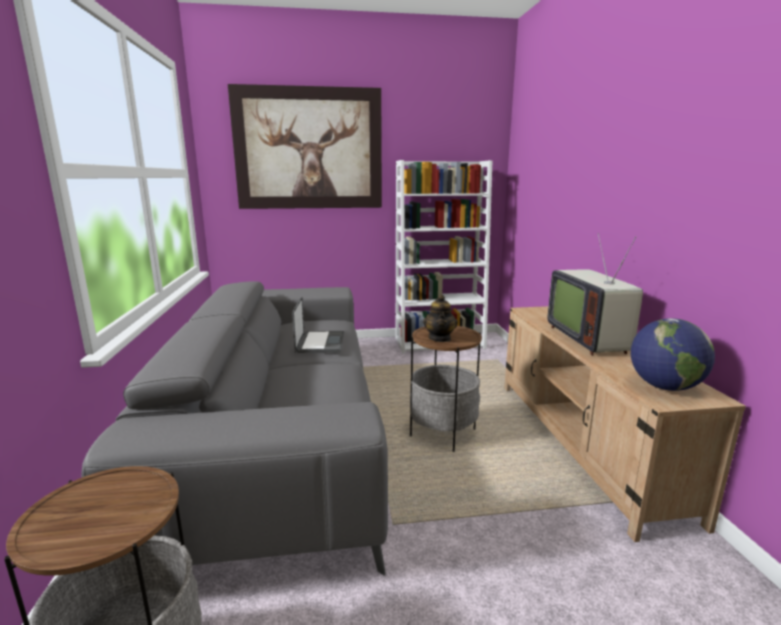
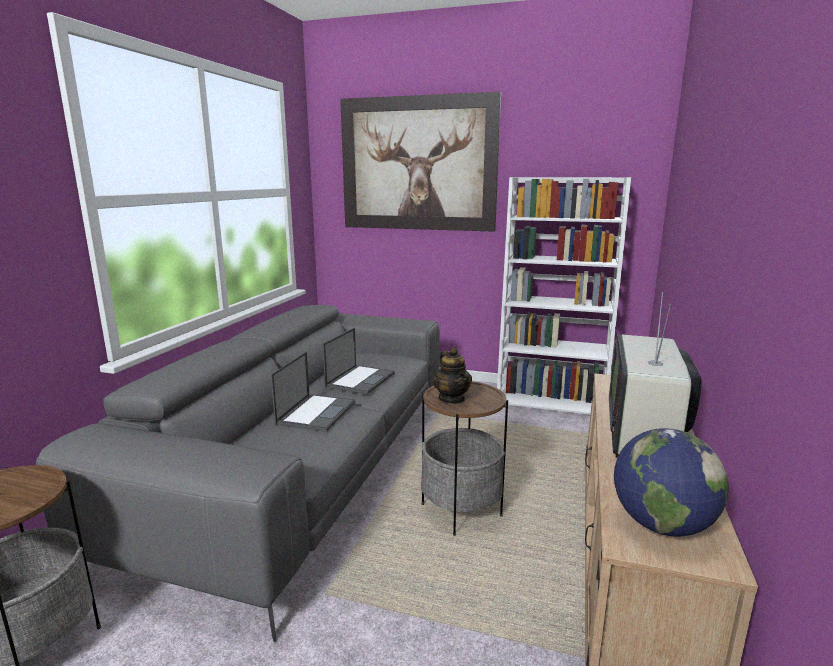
camera: 25 degrees right, 0 degrees up
(312, 373) = (316, 412): none -> laptop
(440, 338) = (452, 398): teapot -> teapot turned 45 degrees counterclockwise

